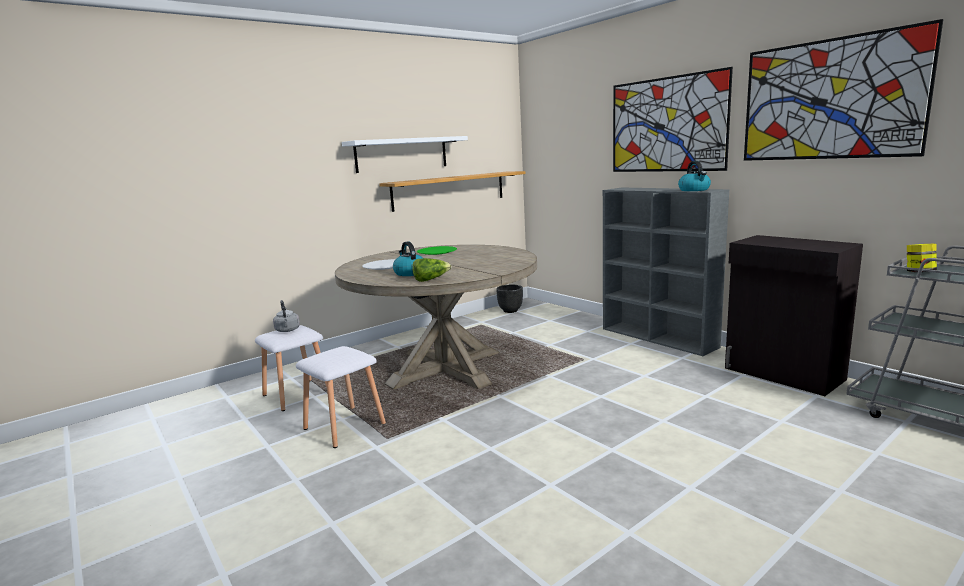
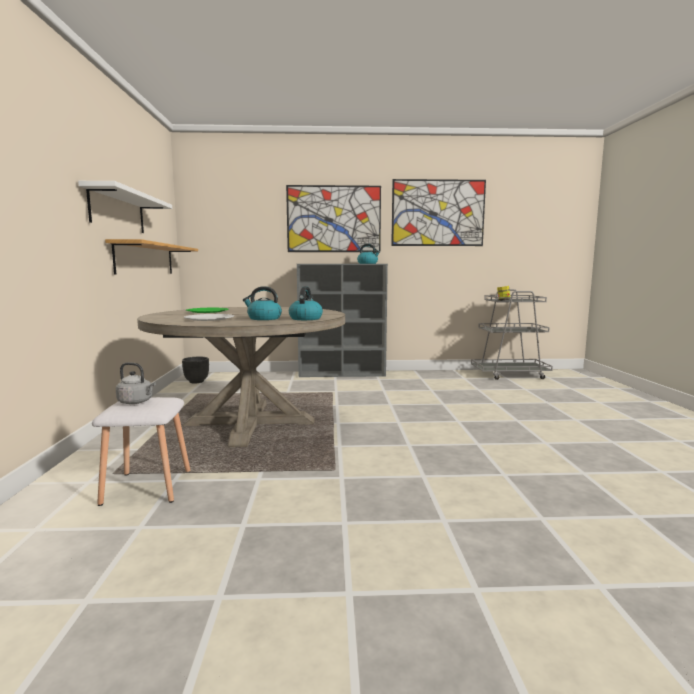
camera: 55 degrees left, 5 degrees down
(343, 426) = (275, 481): white stool -> none
(431, 279) = (305, 318): lettuce -> kettle
(783, 374) = (434, 374): black cabinet -> none

